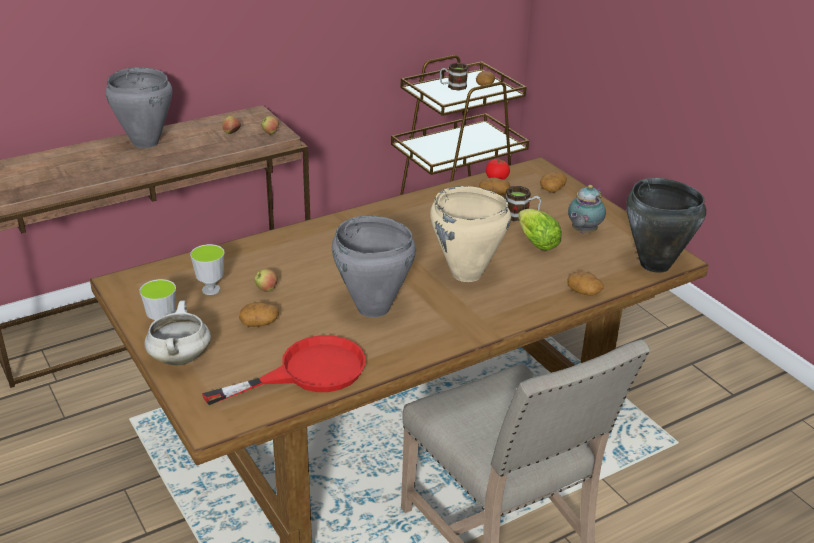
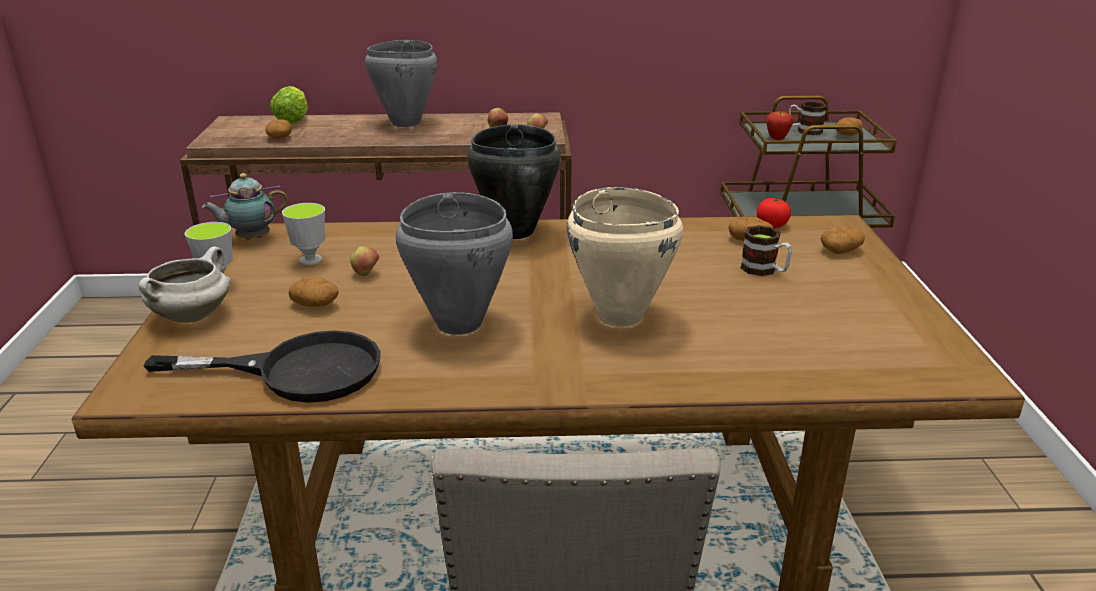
camera: 30 degrees right, 5 degrees down
(307, 372) = (298, 371): red frying pan -> black frying pan
(441, 99) = (777, 139): none -> apple
(535, 242) = (755, 303): lettuce -> lettuce (293, 120)
(582, 232) = (839, 307): teapot -> teapot (251, 238)
(584, 292) = (770, 381): potato -> potato (280, 138)
(655, 265) = (922, 375): black cooking pot -> black cooking pot (514, 232)

